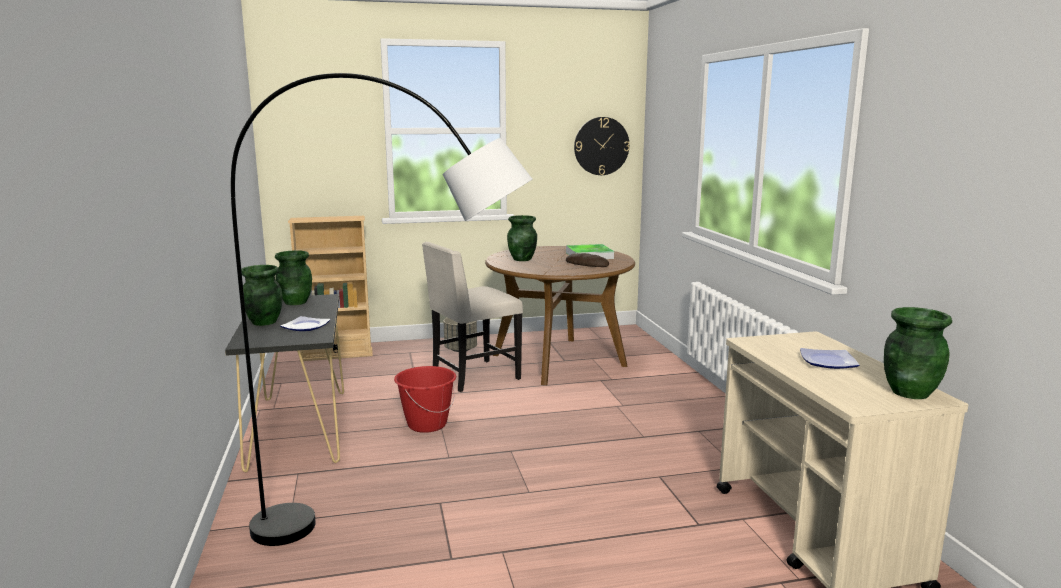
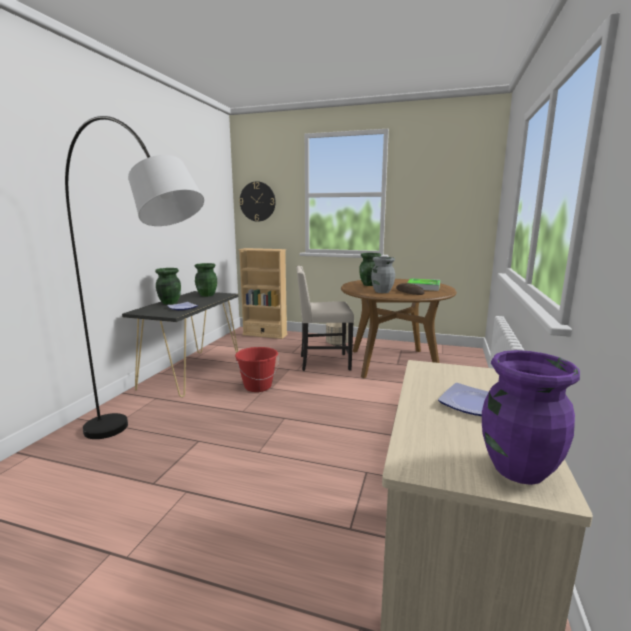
camera: 30 degrees right, 0 degrees up
(556, 267) = (382, 291): none -> grey vase
(601, 146) = (461, 206): wall clock -> wall clock (257, 201)
(909, 392) = (519, 469): green vase -> purple vase

